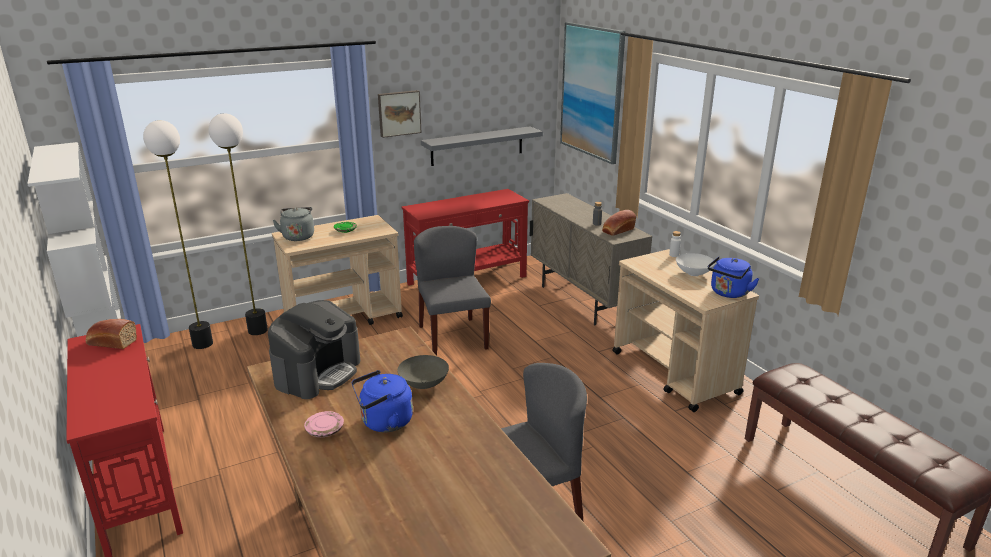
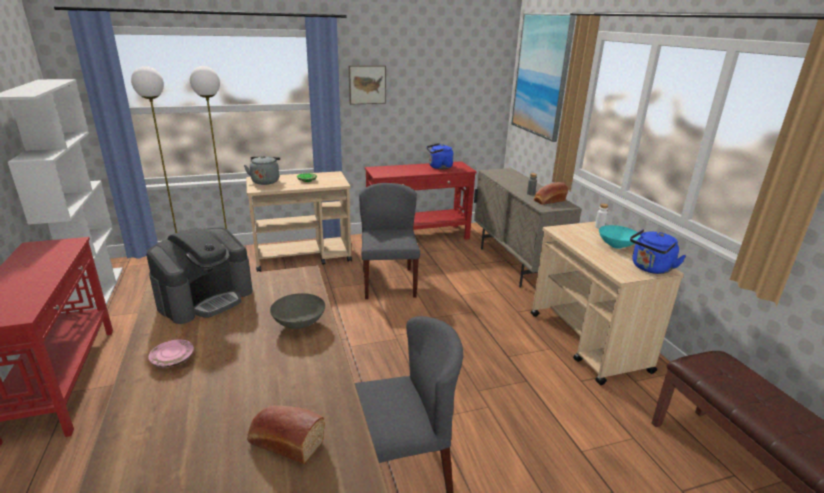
camera: 10 degrees right, 0 degrees up
(111, 342) = (52, 249): bread -> bread (284, 442)
(384, 422) = (236, 360): blue kettle -> blue kettle (439, 167)
(477, 146) = (436, 120): grey shelf -> none
(694, 274) = (616, 246): white bowl -> turquoise bowl

